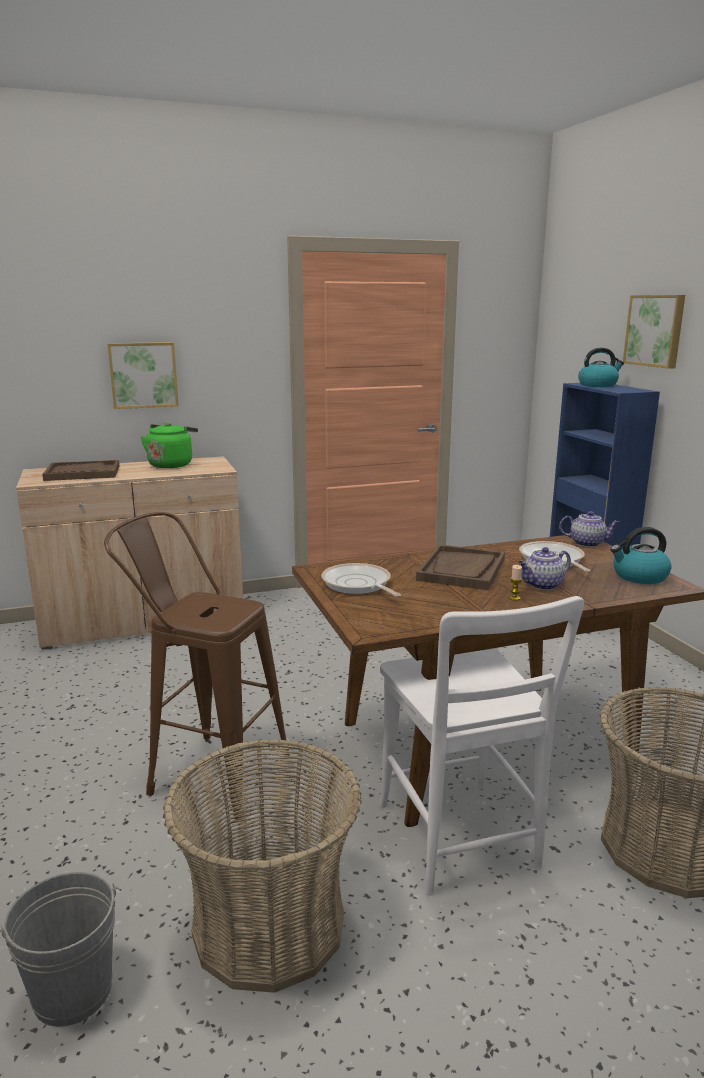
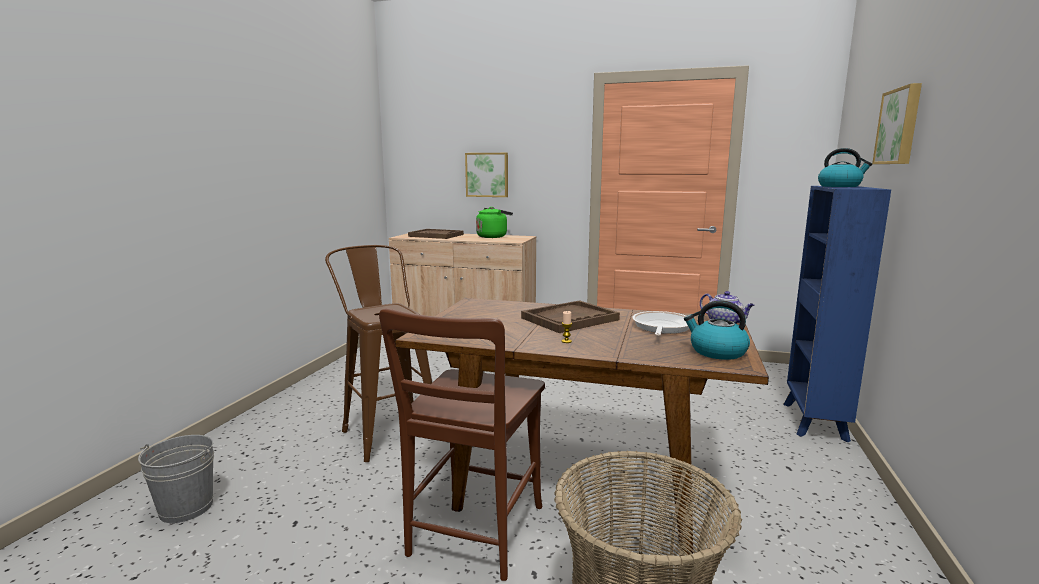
camera: 35 degrees right, 5 degrees down
(269, 925) = (301, 525): basket -> none
(358, 585) = (477, 313): frying pan -> none
(460, 841) = (473, 535): white chair -> brown chair
(542, 585) = (610, 339): teapot -> none

